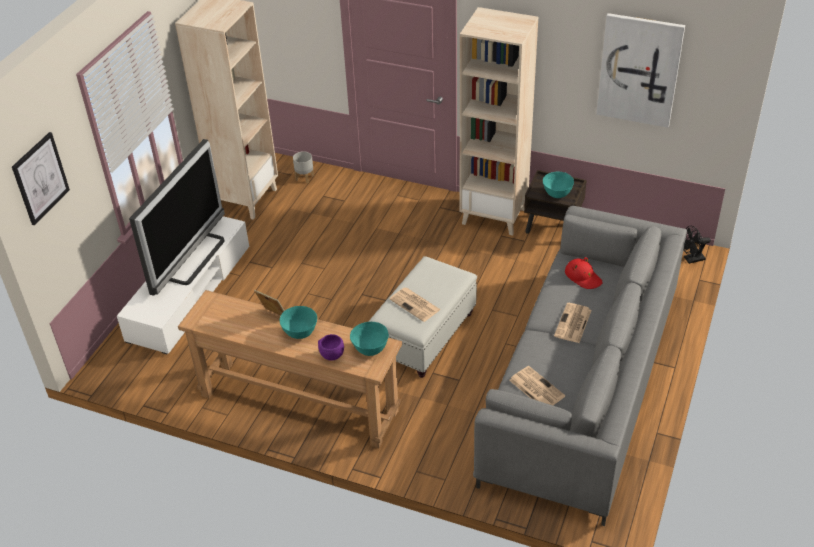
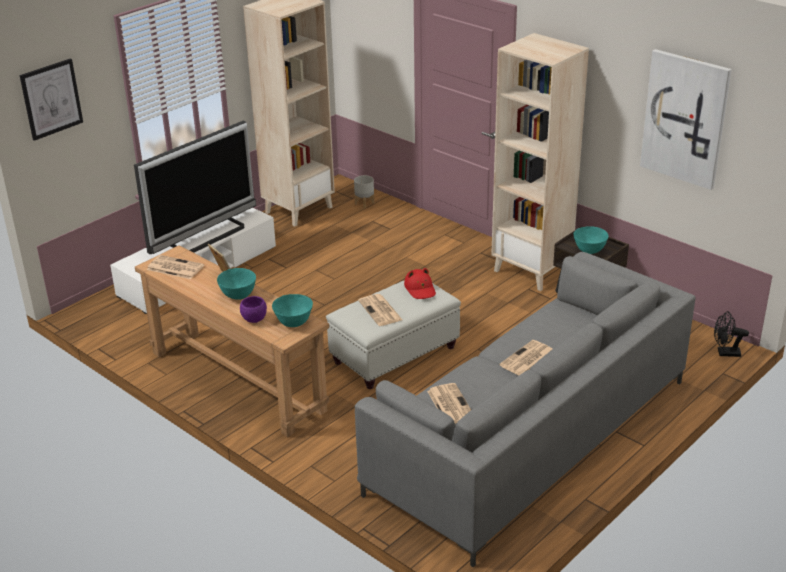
camera: 20 degrees right, 10 degrees down
(218, 317) = (174, 268): none -> newspaper
(583, 277) = (566, 323): red hat -> red hat (420, 289)

